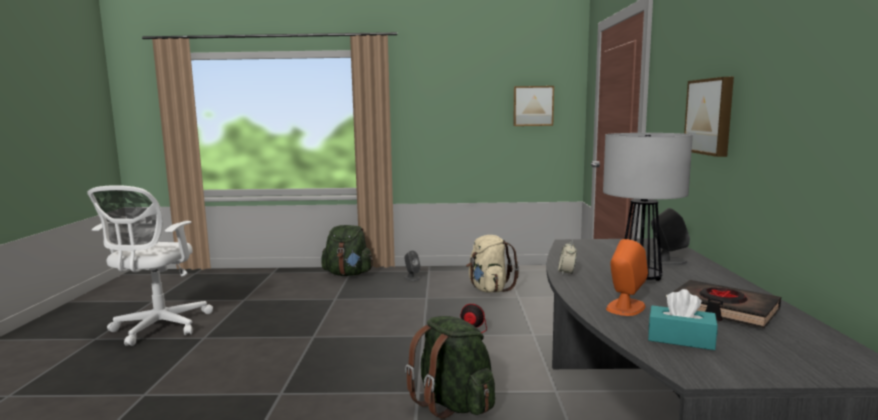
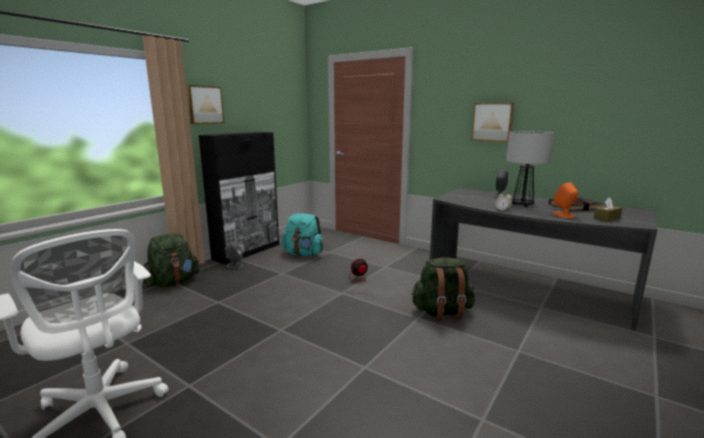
camera: 55 degrees left, 5 degrees up
(451, 270) = (247, 251): none -> black cabinet
(489, 289) = (303, 254): beige backpack -> turquoise backpack
(533, 106) = (281, 113): picture -> picture (204, 105)
(680, 339) = (606, 218): turquoise tissue box -> brown tissue box

